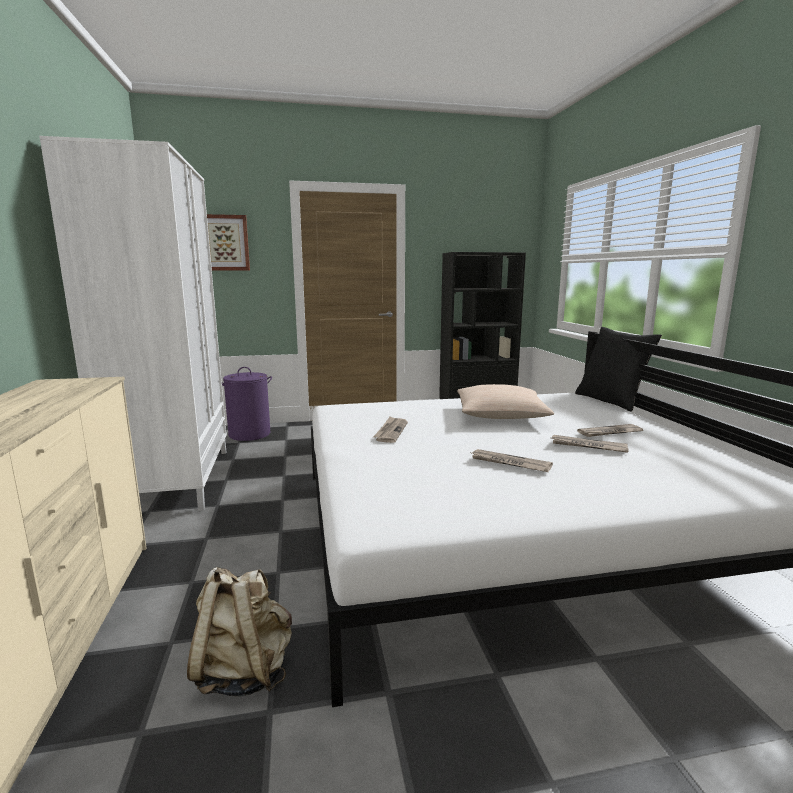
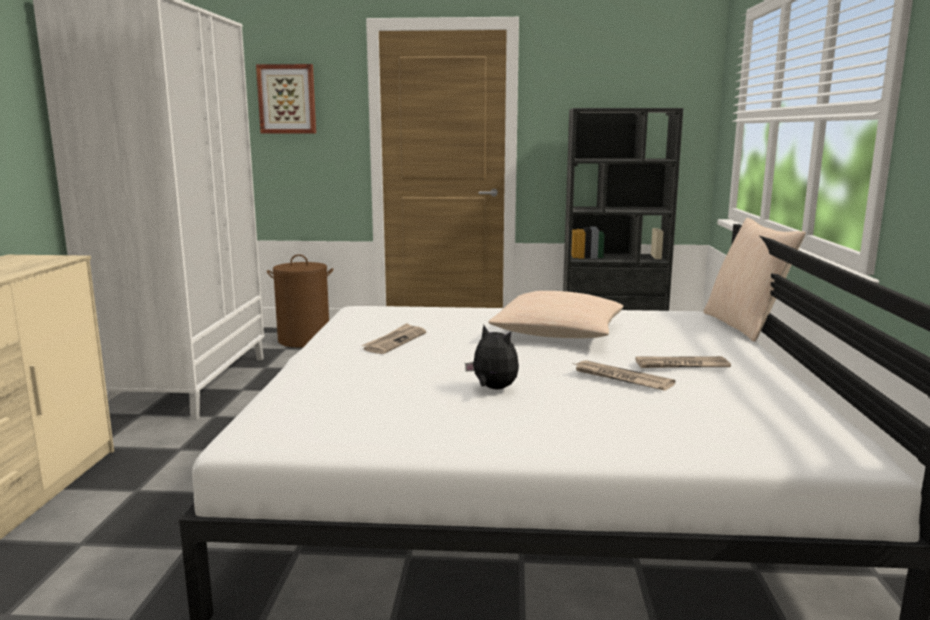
camera: 15 degrees right, 0 degrees up
(244, 671) = (130, 582): beige backpack -> none
(250, 434) = (304, 340): purple laundry basket -> brown laundry basket
(509, 463) = (493, 389): newspaper -> plush toy
(611, 401) = (744, 326): black pillow -> beige pillow

